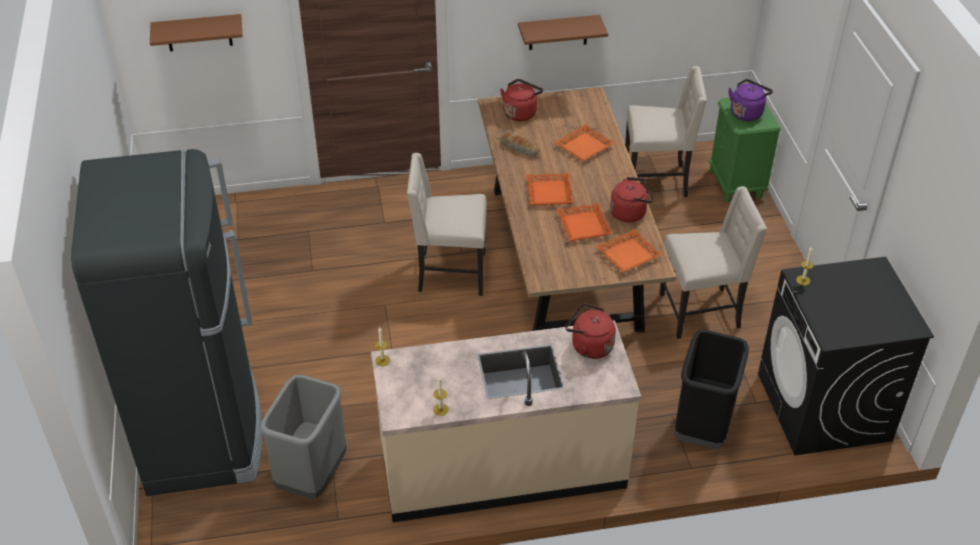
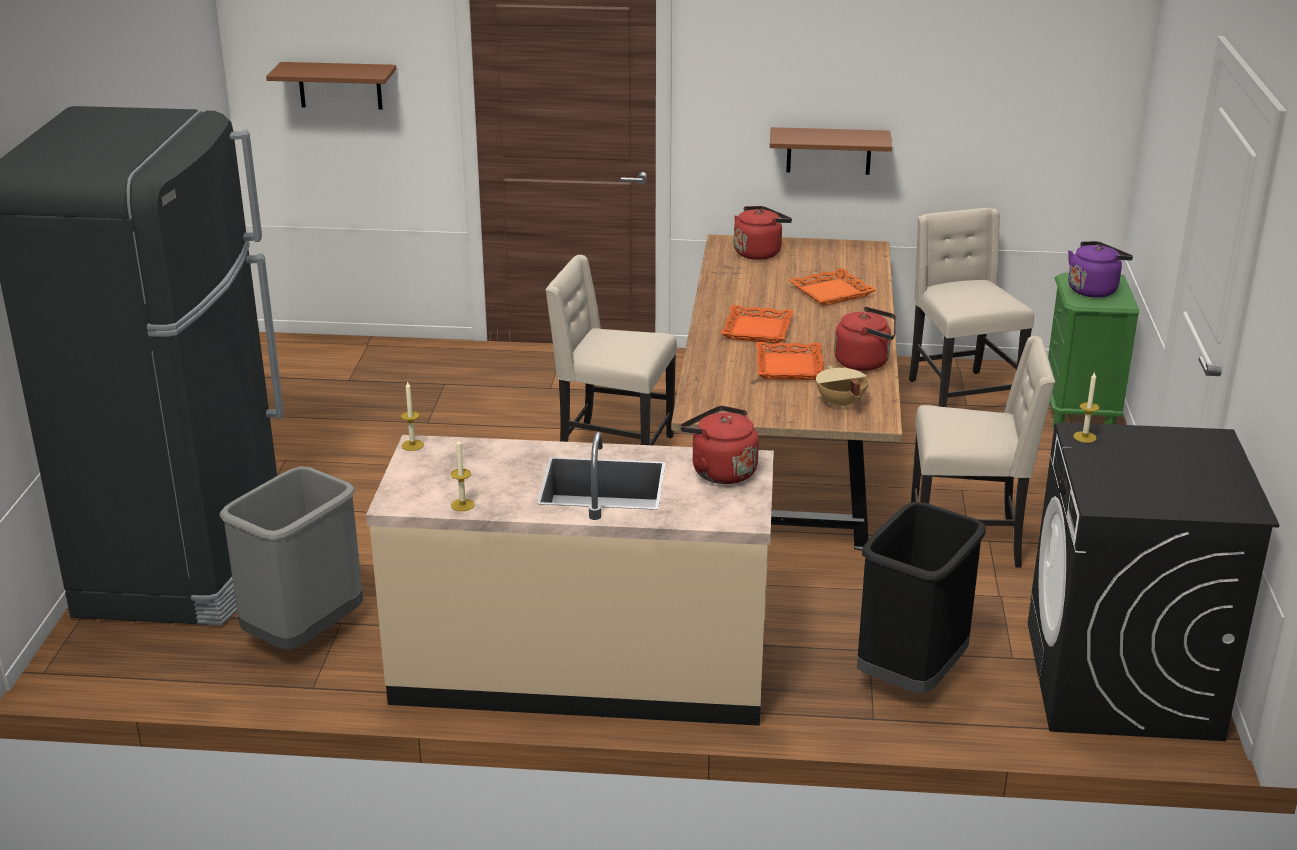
camera: 15 degrees right, 15 degrees down
(520, 148) = (739, 284): bread -> none
(628, 255) = (840, 403): orange tray -> beige cooking pot
(657, 181) = (959, 394): beige chair -> beige chair turned 120 degrees counterclockwise

